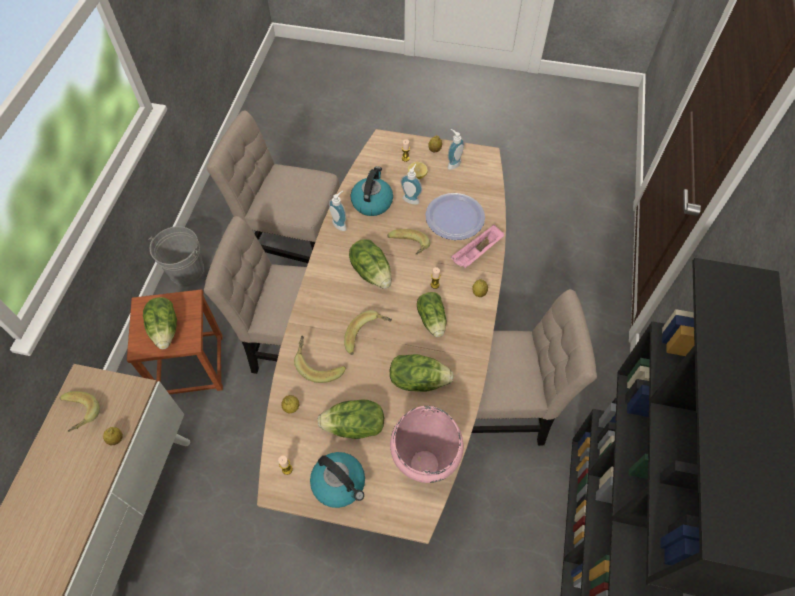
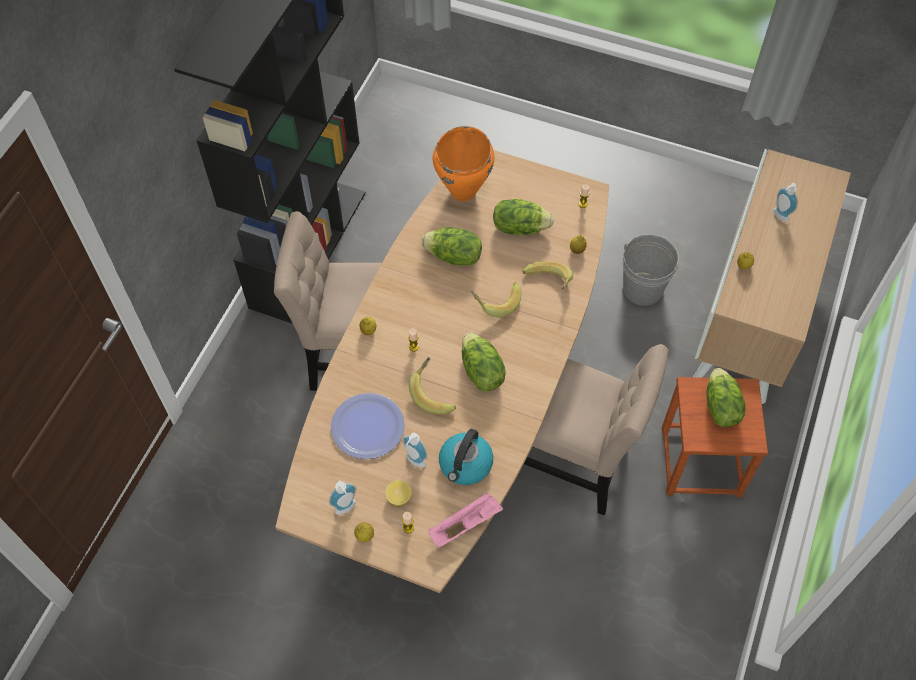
camera: 170 degrees left, 0 degrees up
(79, 416) = (784, 290): banana -> none
(187, 272) = (722, 595): grey bucket -> grey bucket (643, 289)
(294, 250) = (572, 607): beige chair -> none
(339, 483) = (538, 188): kettle -> none
(341, 224) = (509, 439): soap dispenser -> soap dispenser (779, 216)
(423, 464) = (464, 192): pink cooking pot -> orange cooking pot
(432, 321) = (426, 309): lettuce -> none
(476, 253) = (356, 376): pink tray -> pink tray (465, 524)

